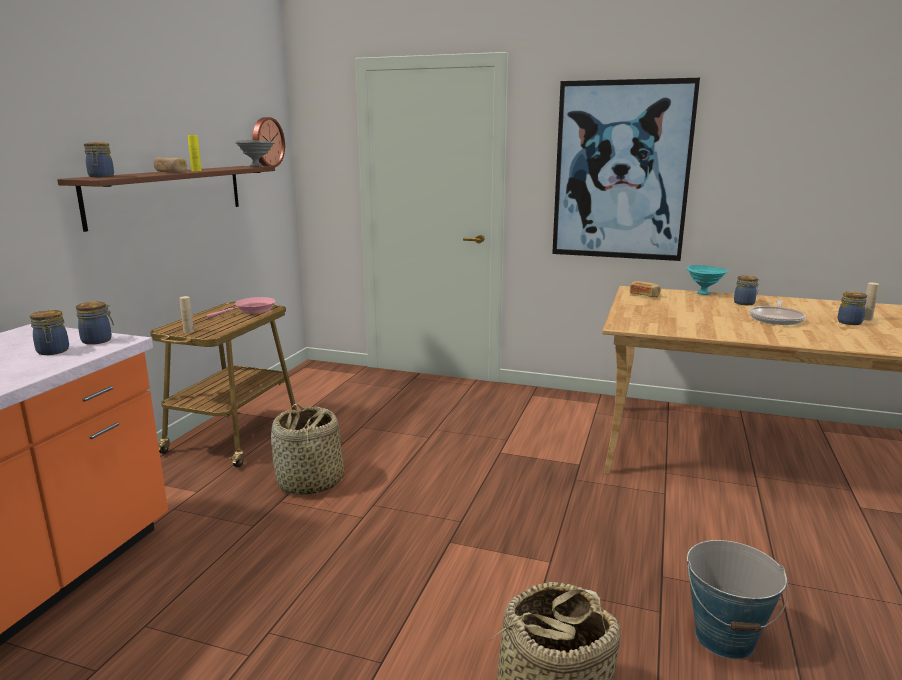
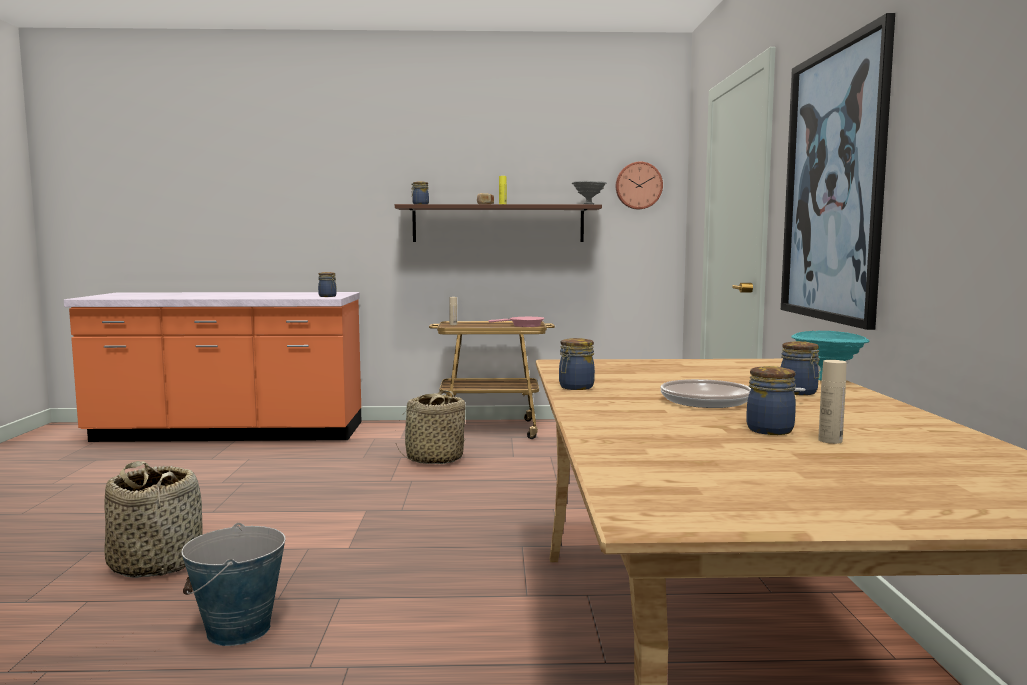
camera: 70 degrees right, 10 degrees down
(53, 351) = (304, 296): jar -> jar (575, 387)
(644, 295) = (746, 364): bread -> none

